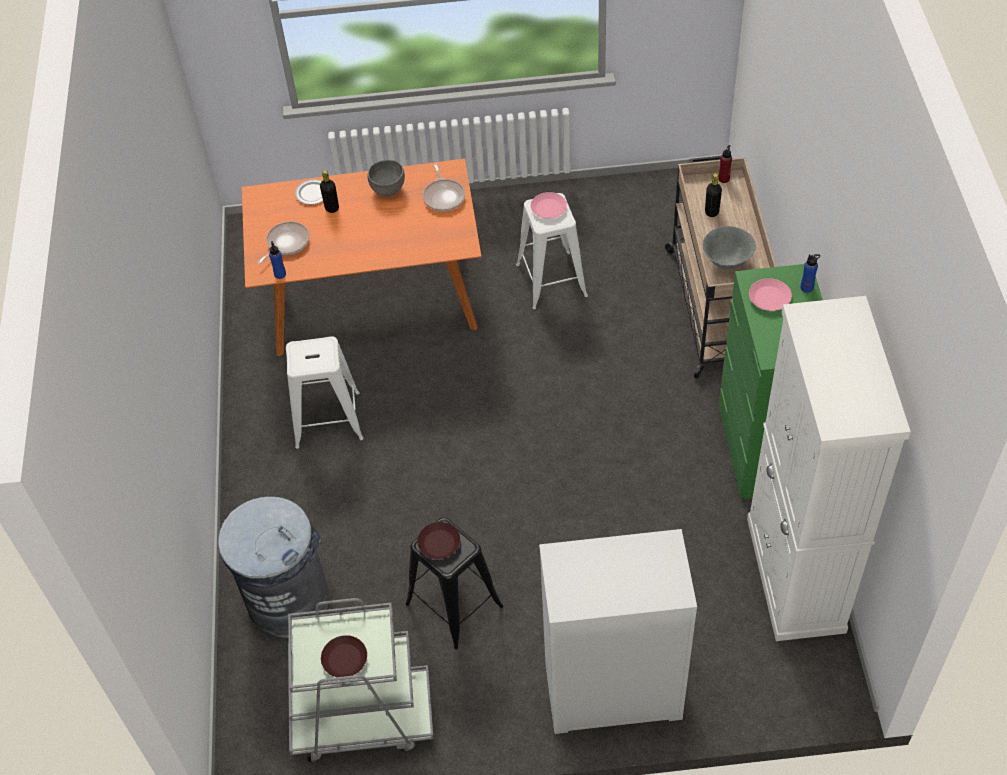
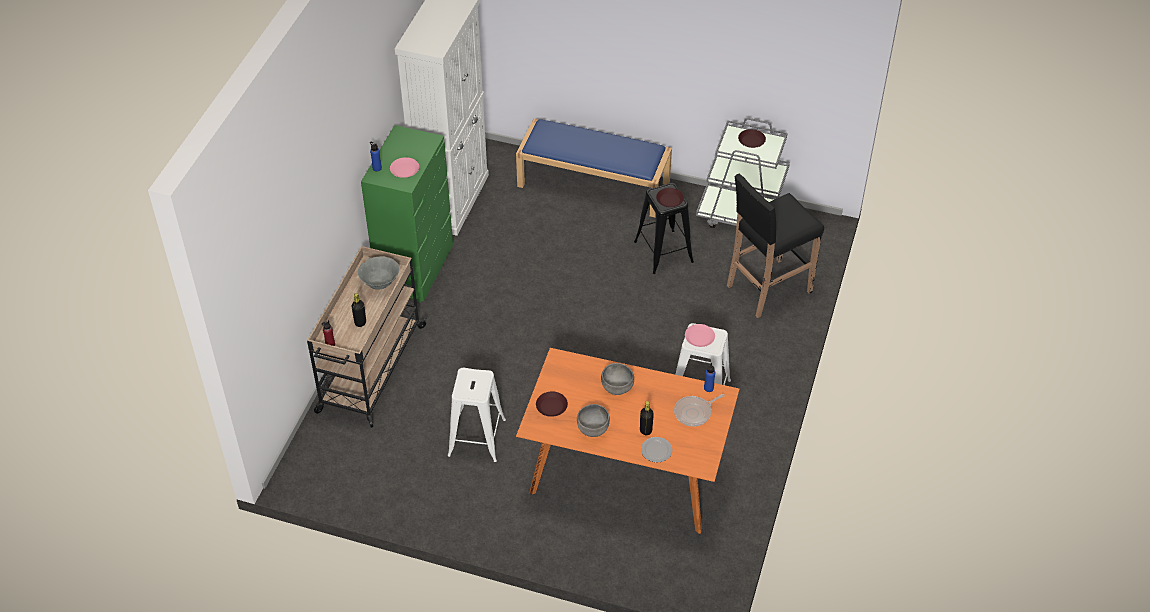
camera: 160 degrees left, 5 degrees down
(288, 599) = (767, 289): grey trash can -> black stool
(383, 238) = (616, 388): none -> grey bowl
(444, 196) = (551, 406): frying pan -> brown plate
(548, 208) = (471, 387): pink plate -> pink plate (700, 338)
(611, 690) = (594, 184): white dresser -> blue bench

